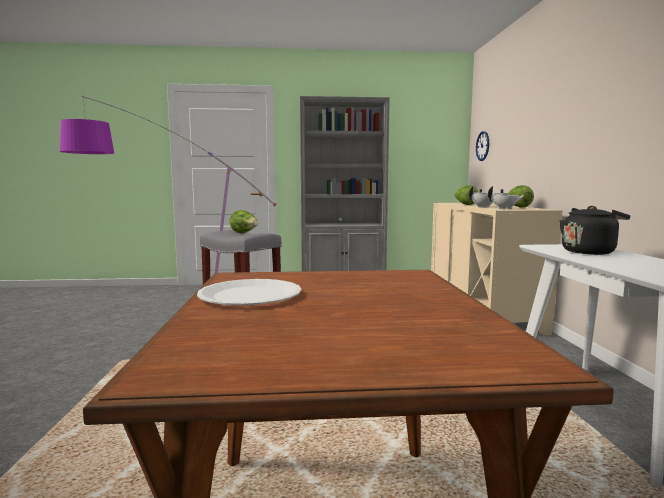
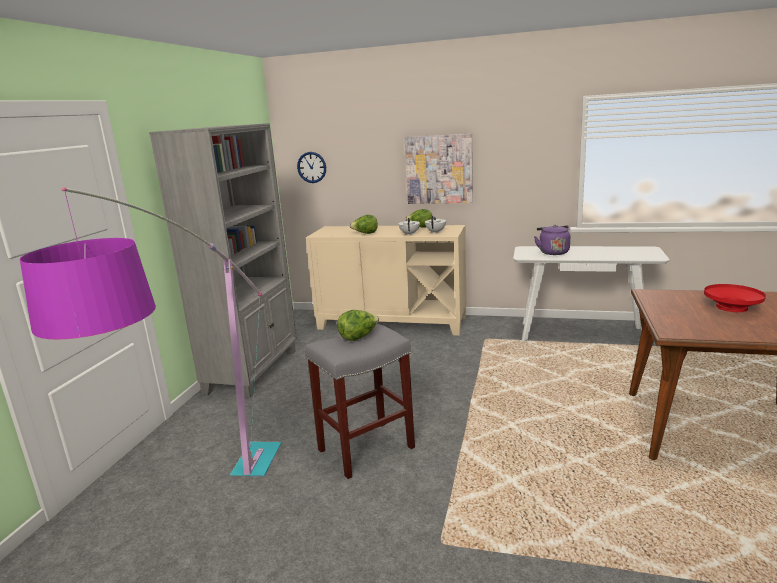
camera: 70 degrees left, 10 degrees up
(250, 295) = (727, 328): white plate -> none
(366, 304) = (732, 307): none -> red bowl
(554, 139) = (439, 169): none -> picture
(589, 252) = (553, 252): black kettle -> purple kettle

